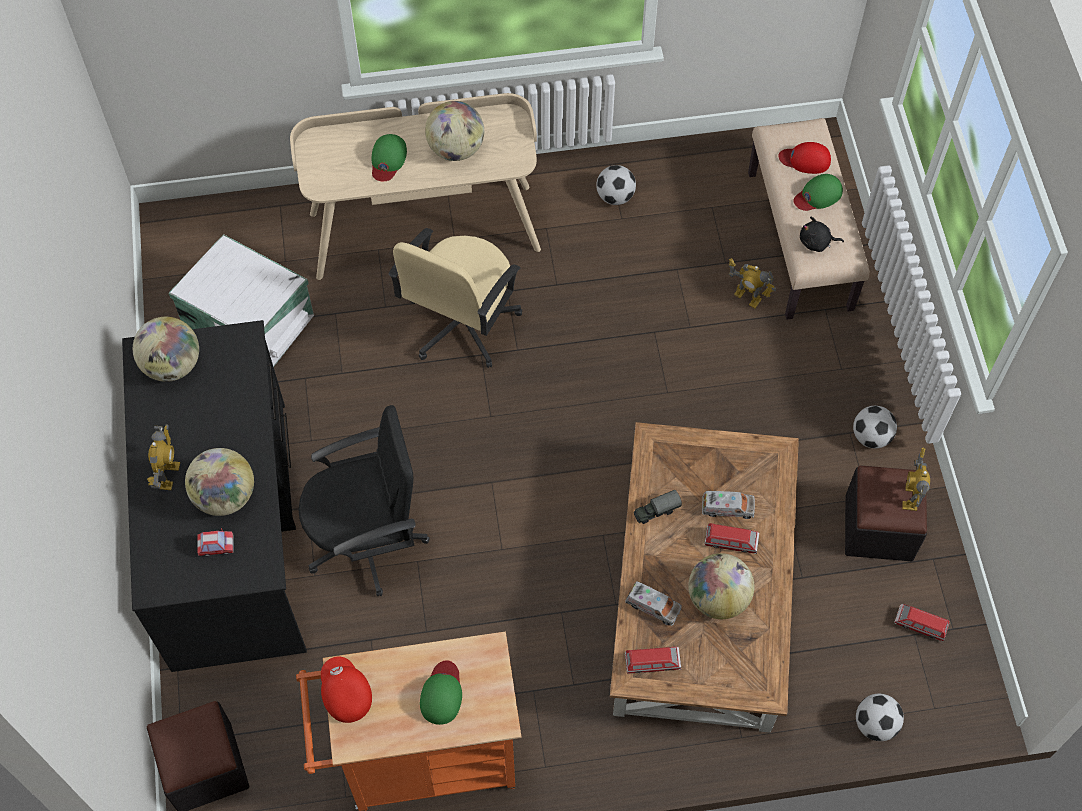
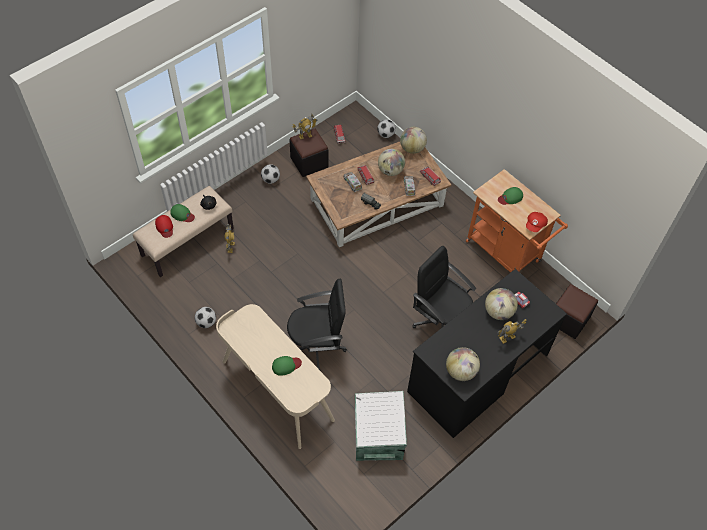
camera: 125 degrees left, 5 degrees down
(456, 149) = (261, 340): globe -> globe (412, 148)
(461, 324) = (317, 346): beige office chair -> black office chair

